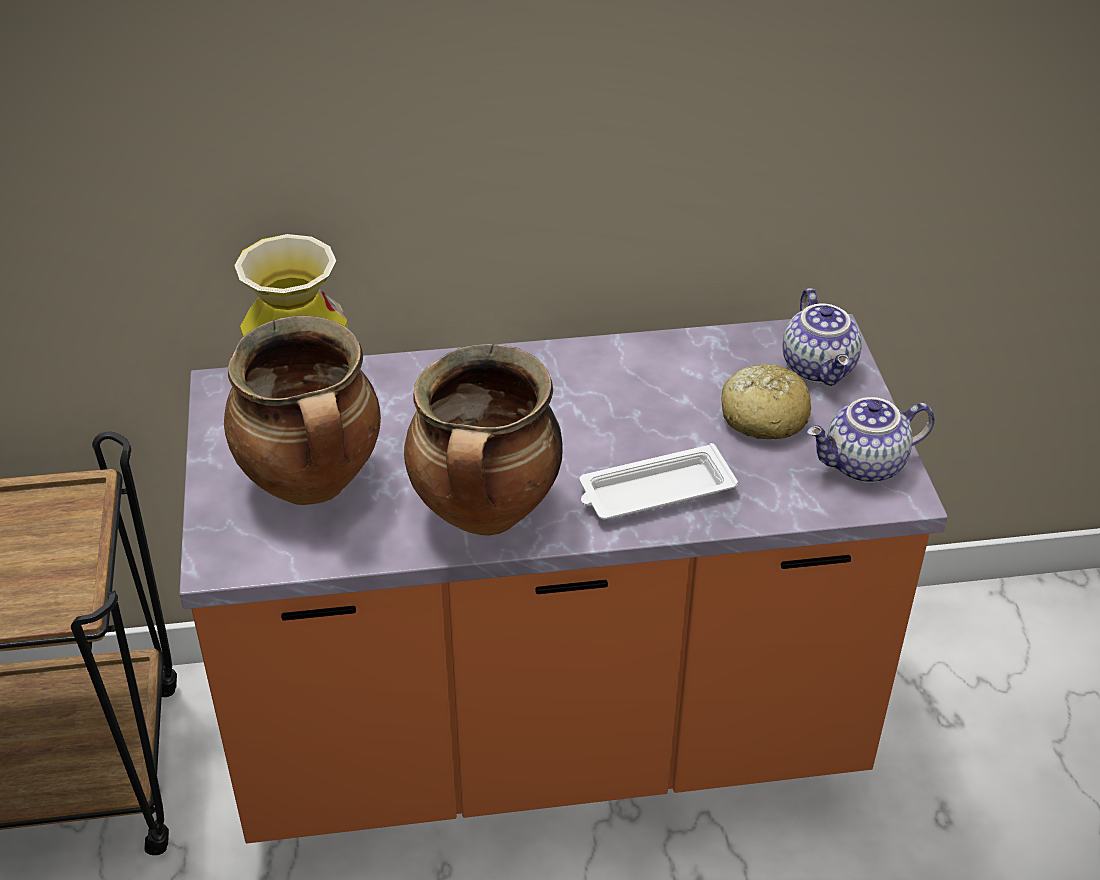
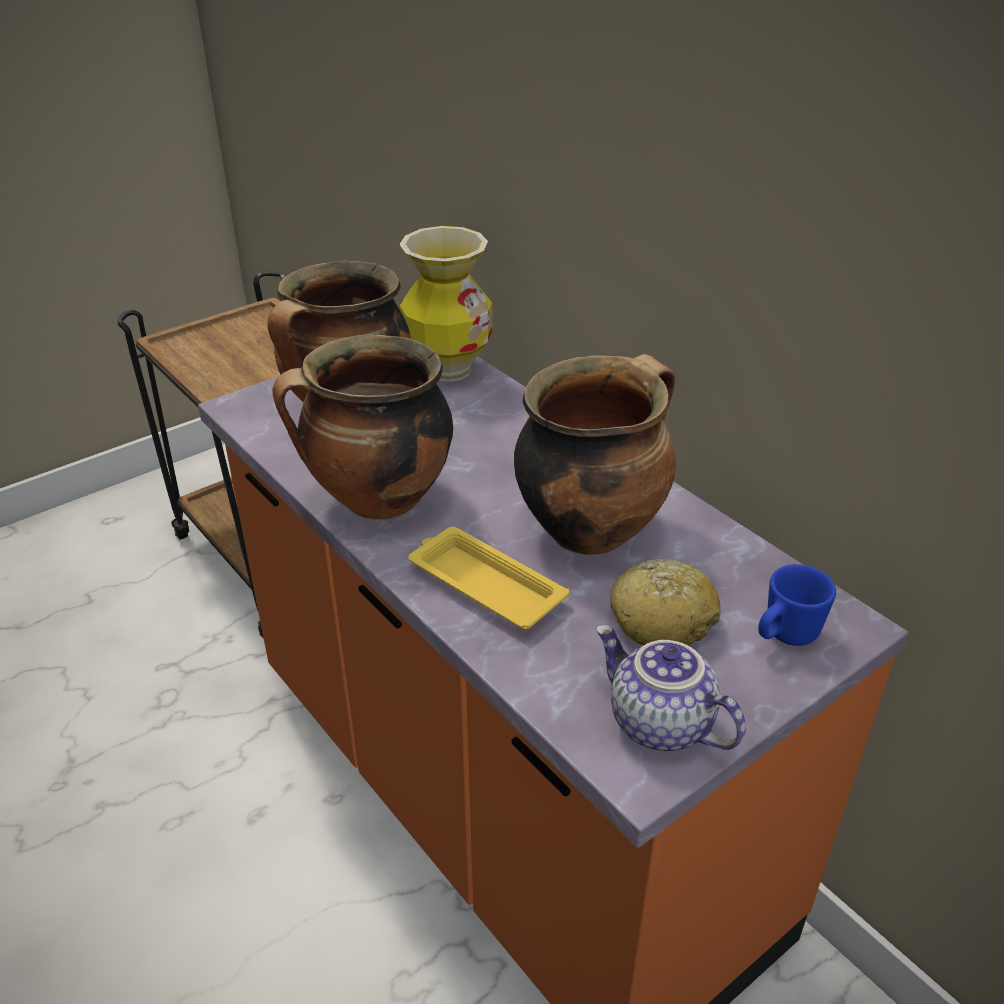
camera: 60 degrees right, 5 degrees down
(630, 404) = (591, 528): none -> cooking pot
(654, 492) = (484, 584): white tray -> yellow tray
(820, 368) = (784, 636): teapot -> blue mug

